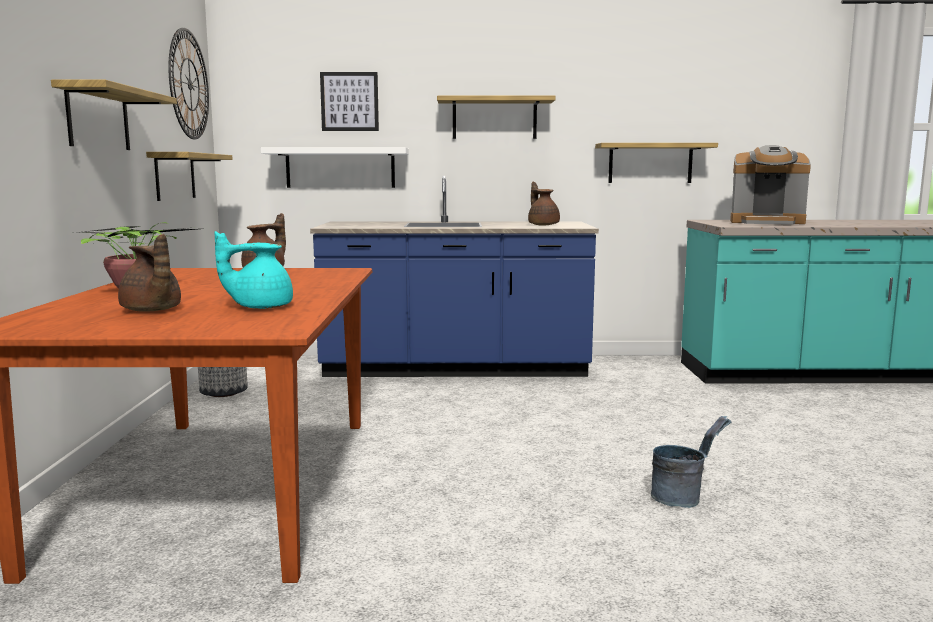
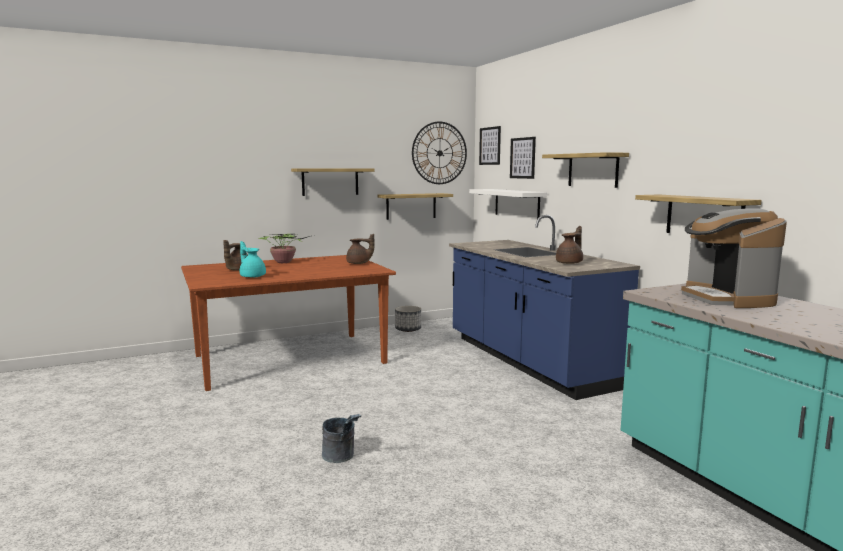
camera: 65 degrees right, 0 degrees up
(260, 81) = (490, 146): none -> picture

